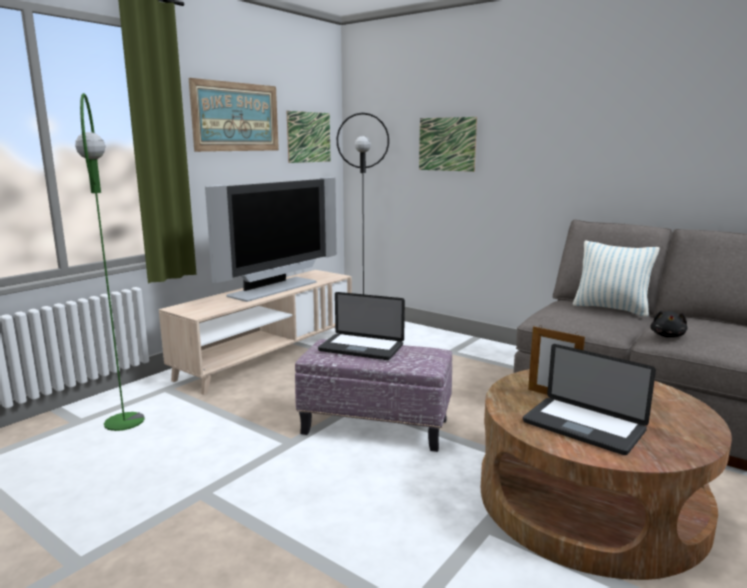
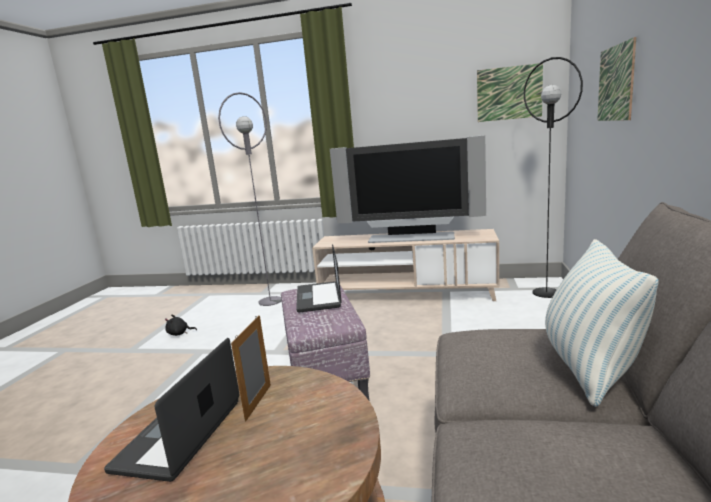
camera: 65 degrees right, 0 degrees up
(124, 421) = (270, 301): green floor lamp -> grey floor lamp
(236, 117) = (414, 86): picture -> none
(667, 336) = (491, 439): black plush toy -> black plush toy (179, 333)

